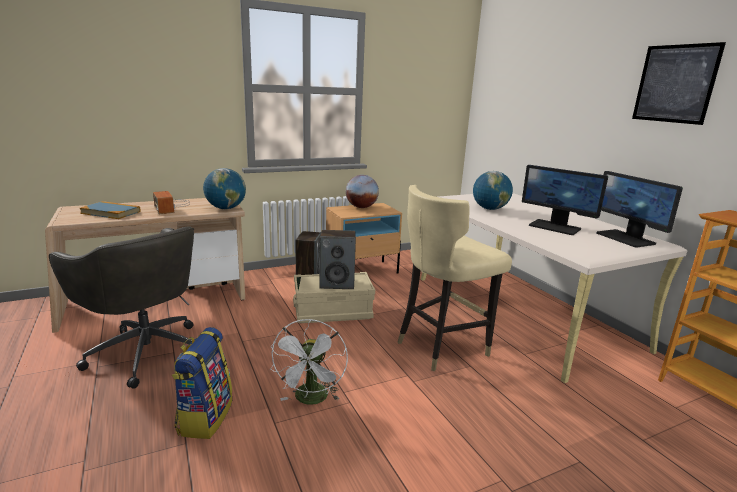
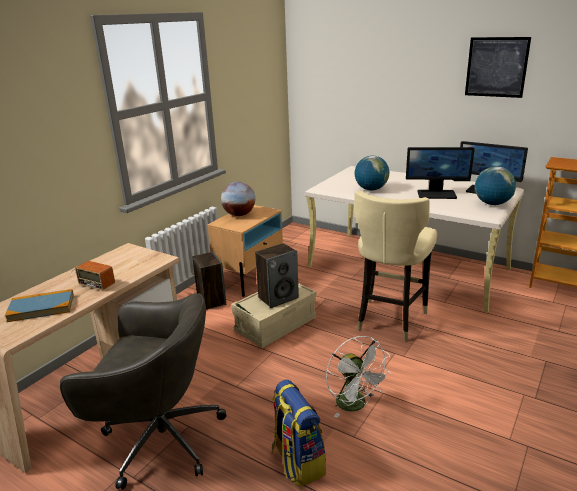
camera: 30 degrees left, 5 degrees up
(226, 208) = (155, 260): globe -> globe (492, 204)

